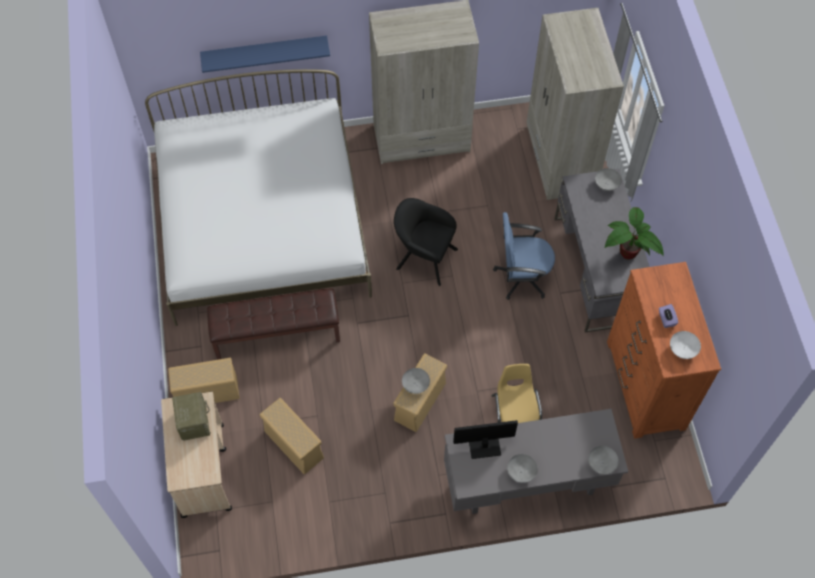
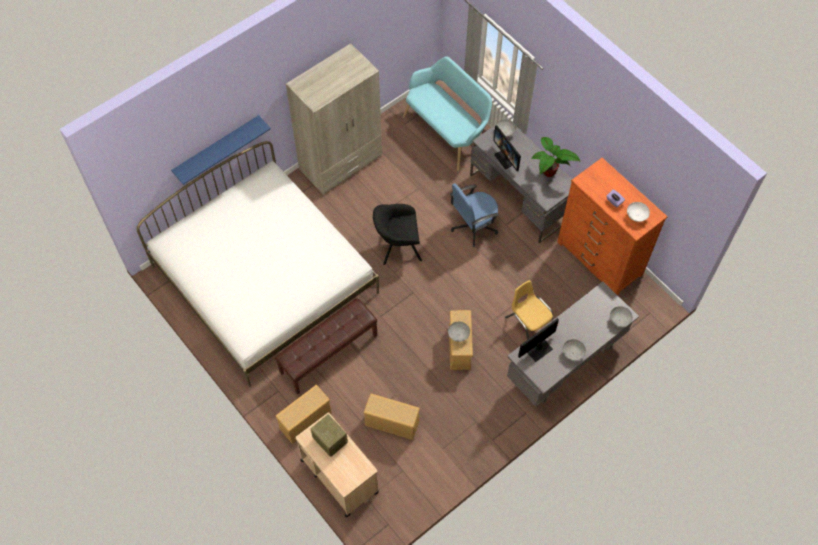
camera: 30 degrees left, 0 degrees up
(559, 159) = (447, 132): beige wardrobe -> turquoise bench
(589, 214) = (507, 158): none -> monitor

